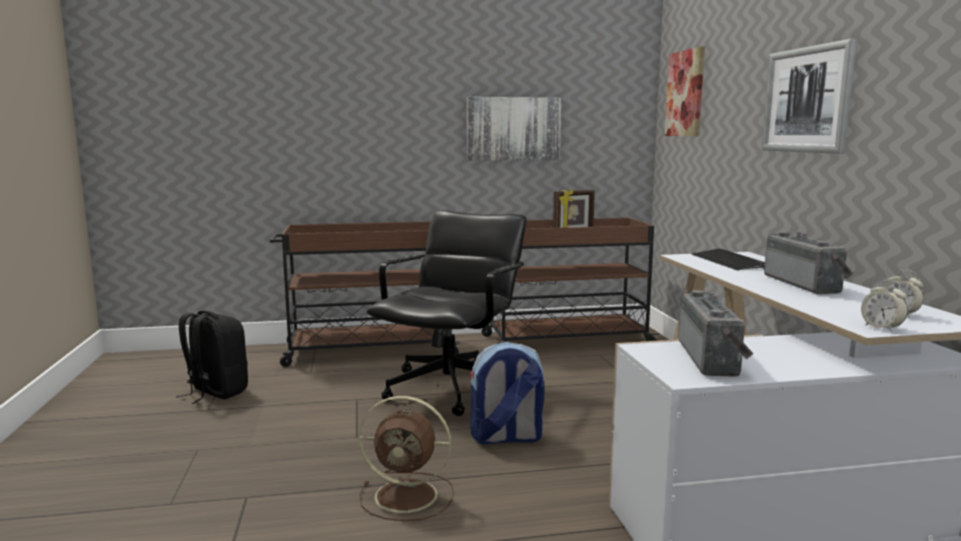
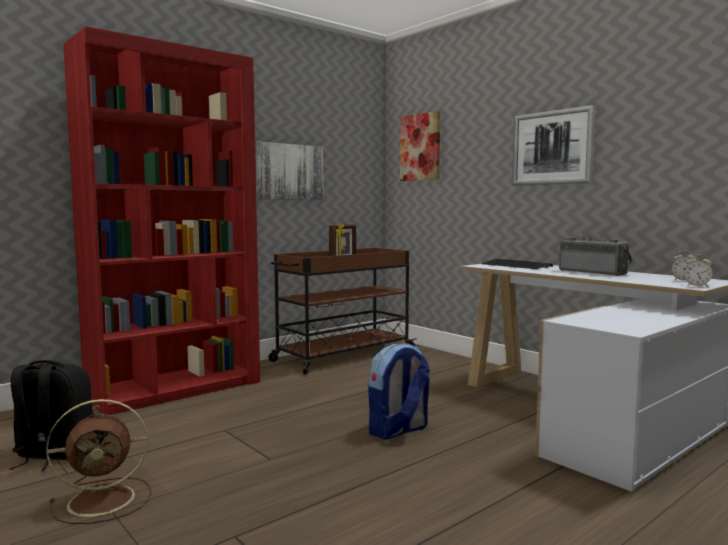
camera: 30 degrees left, 5 degrees down
(368, 350) = (176, 389): brown cart -> red bookcase
(409, 496) = (385, 491): brown fan -> brown fan (105, 500)
(451, 388) = (300, 405): black office chair -> none
(713, 358) = (616, 319): radio -> none

